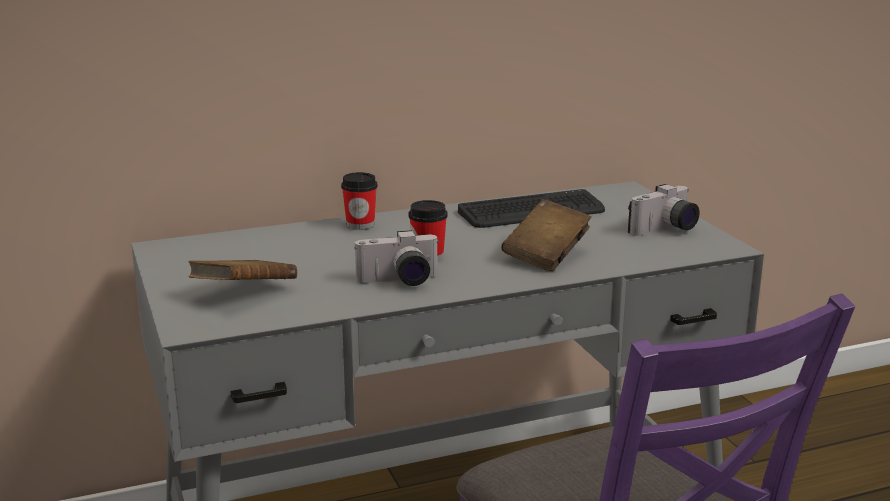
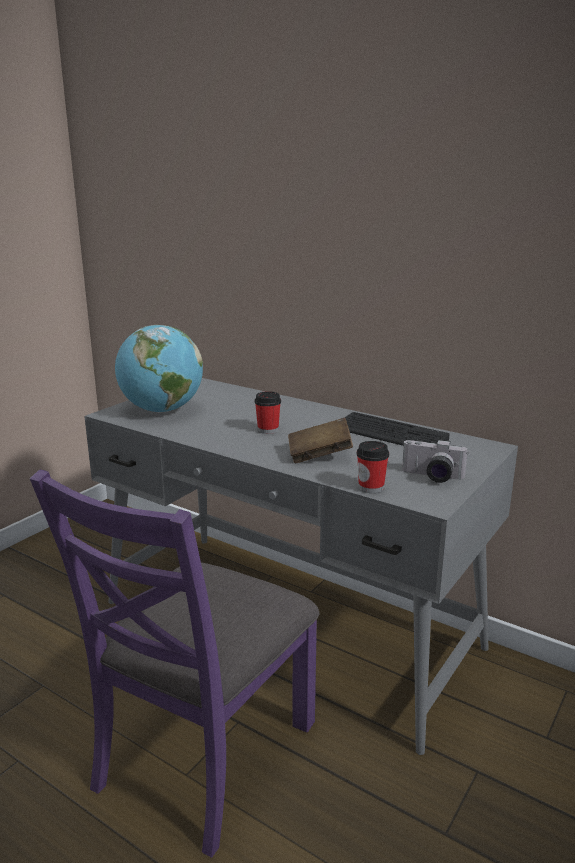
camera: 55 degrees right, 0 degrees up
(244, 293) = (161, 410): brown book -> globe
(360, 225) = (290, 404): cup -> cup (371, 487)
(399, 282) = (221, 433): camera -> none

